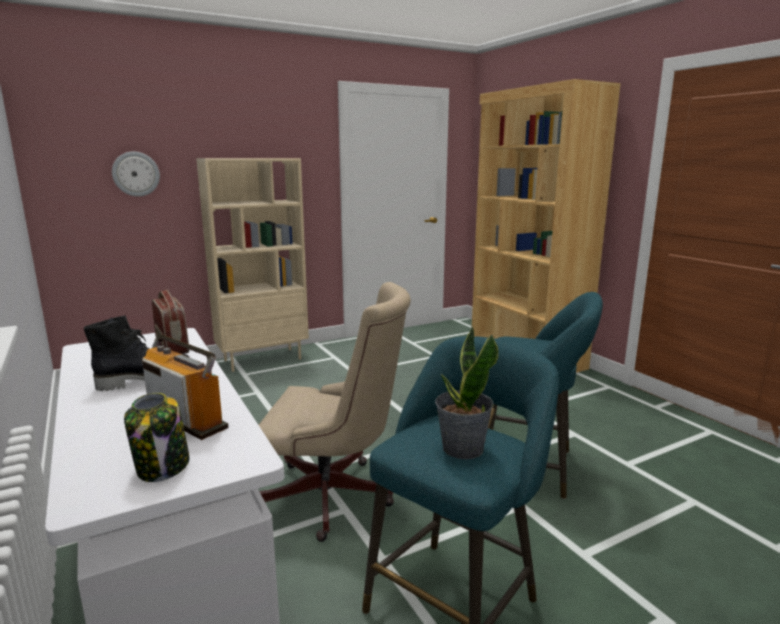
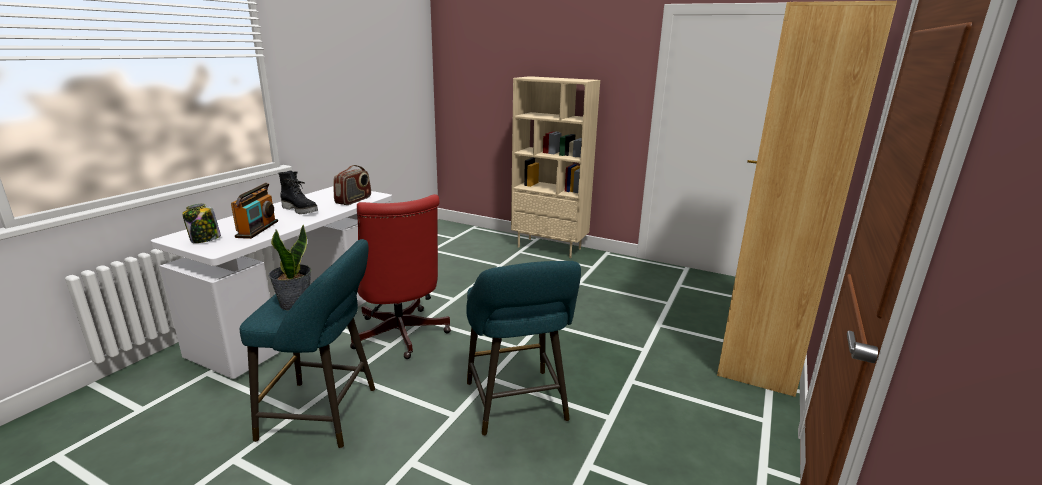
camera: 55 degrees right, 5 degrees up
(136, 174) = (492, 85): wall clock -> none
(334, 498) = (400, 337): beige office chair -> red office chair

